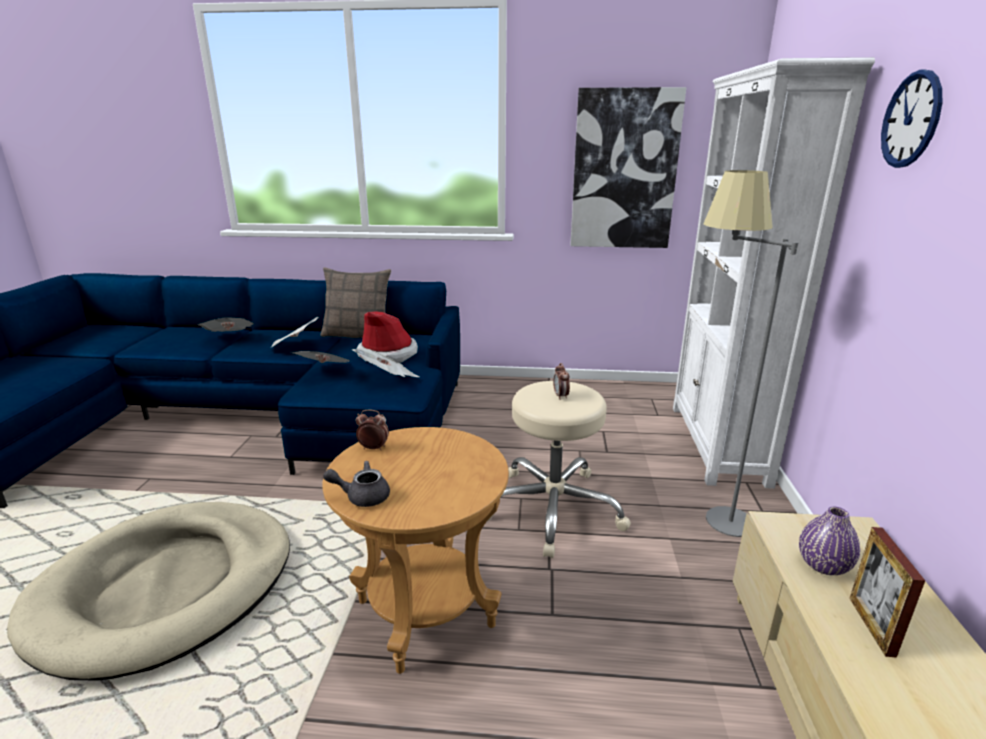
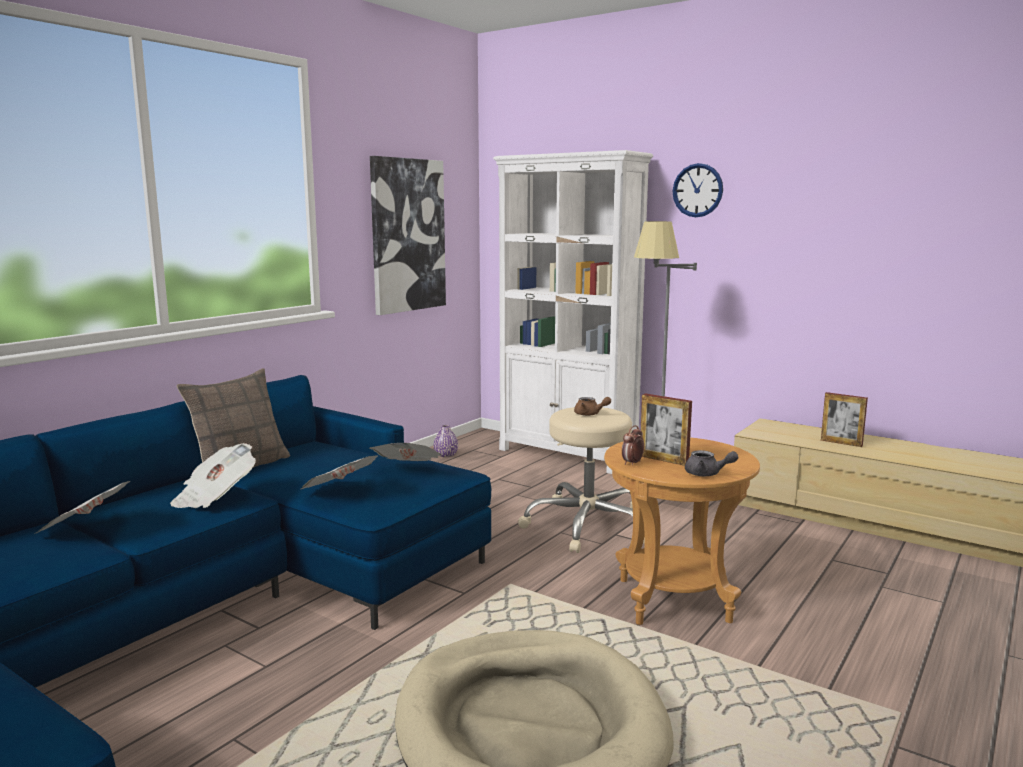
camera: 60 degrees left, 10 degrees down
(362, 496) = (707, 474): grey teapot -> grey teapot turned 90 degrees counterclockwise
(387, 354) = (340, 462): hat -> none
(399, 462) = (663, 460): none -> picture frame
(561, 396) = (590, 414): alarm clock -> brown teapot
(823, 565) = (793, 436): purple vase -> purple vase (446, 455)

